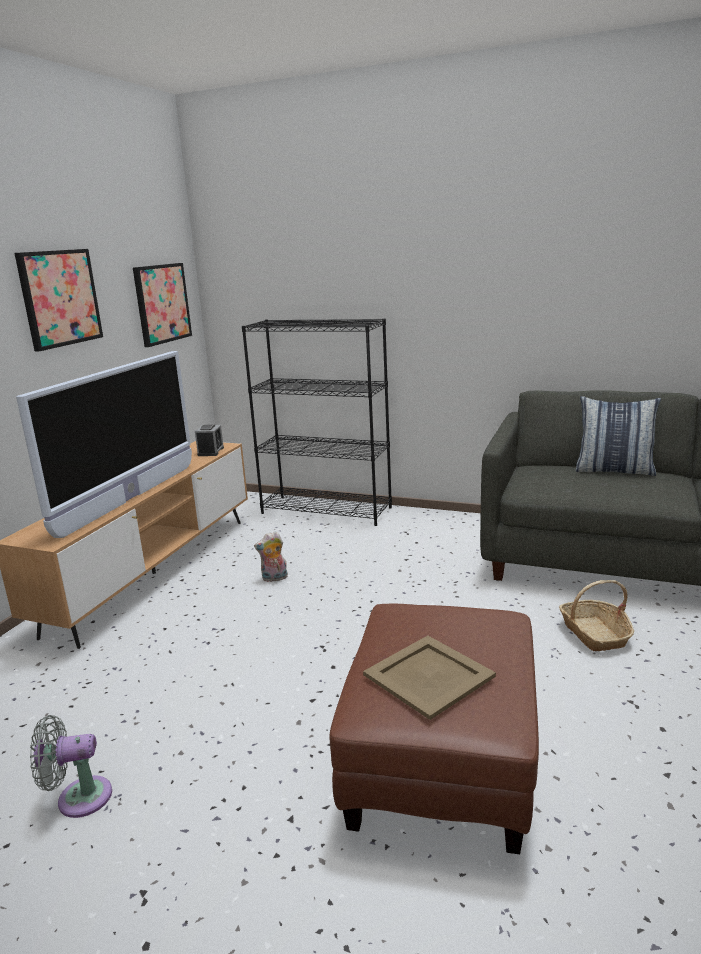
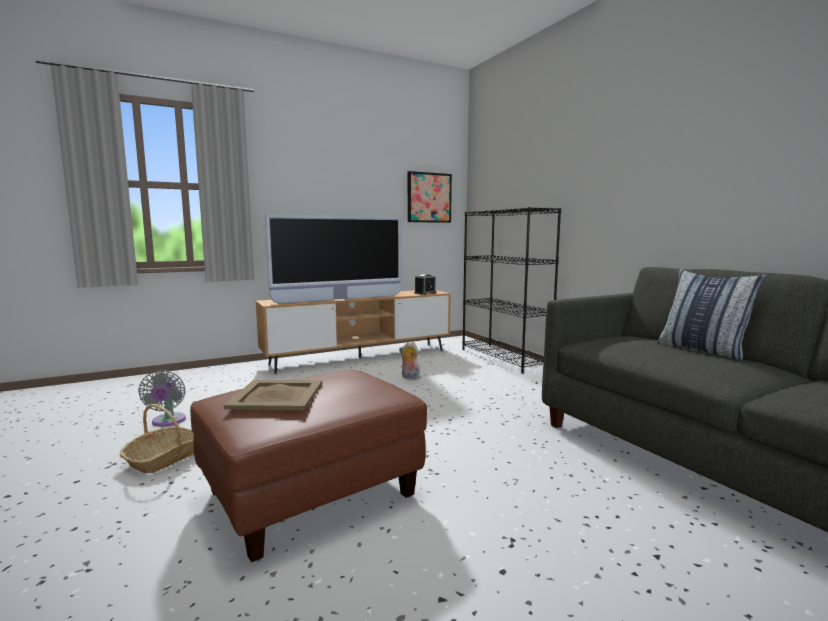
camera: 40 degrees right, 10 degrees down
(59, 298) = (345, 180): picture -> none
(78, 798) = (168, 421): grey fan -> grey fan turned 135 degrees counterclockwise
(594, 634) = (571, 487): basket -> basket (164, 458)

